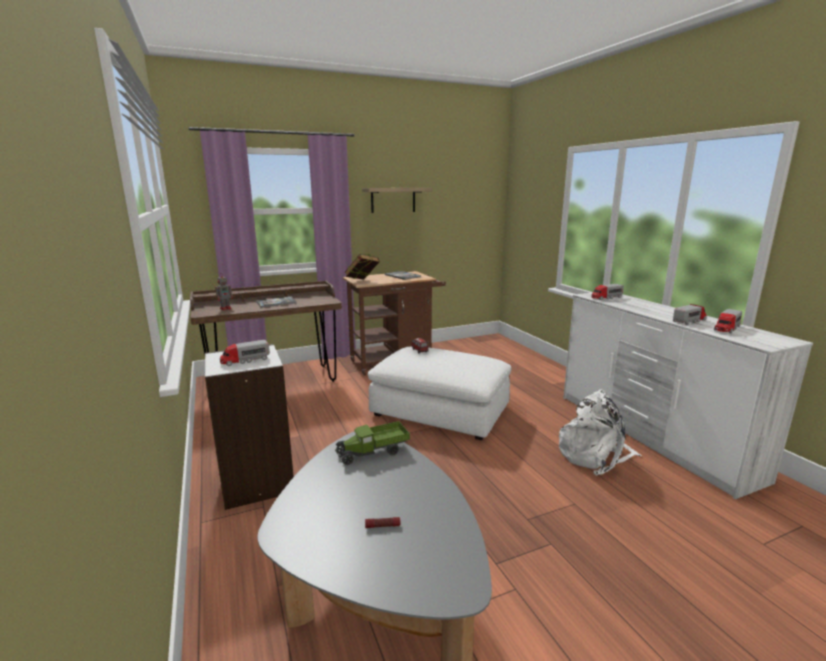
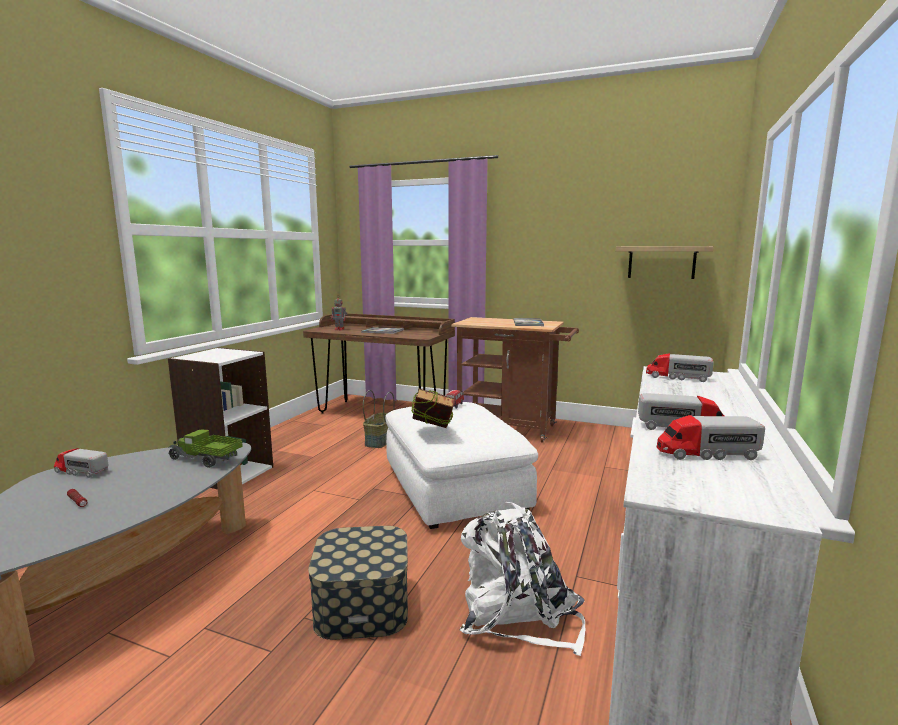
camera: 45 degrees right, 5 degrees down
(245, 360) = (214, 356): toy truck -> toy truck (81, 471)
(324, 403) = (380, 440): none -> basket
(362, 281) = (470, 322): book -> book (433, 432)
(393, 200) = (549, 231): shelf -> shelf (661, 262)
(537, 494) = (362, 605): none -> storage box

